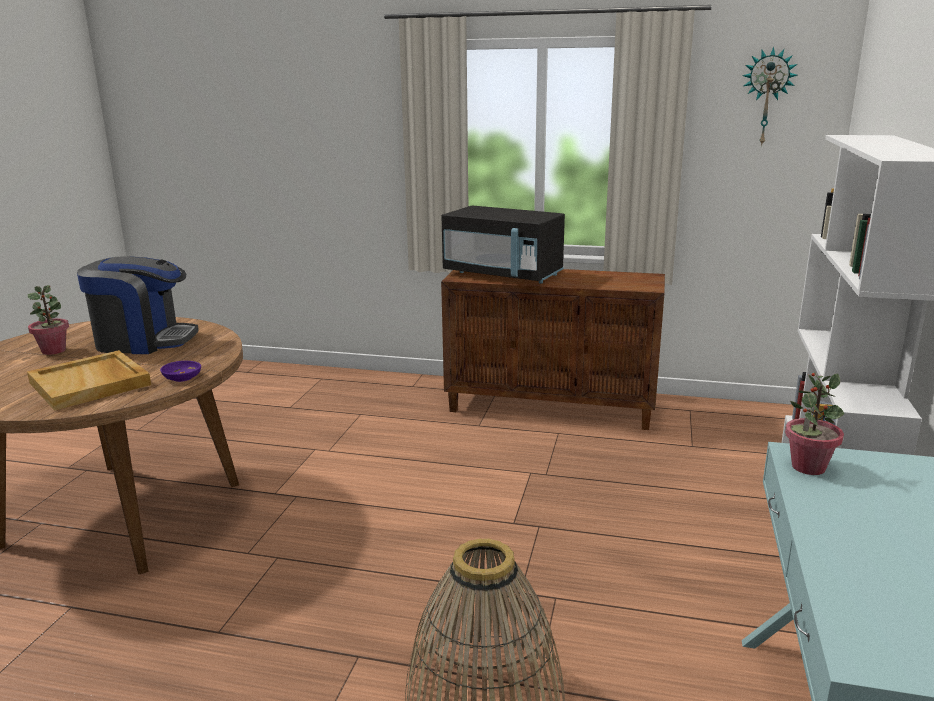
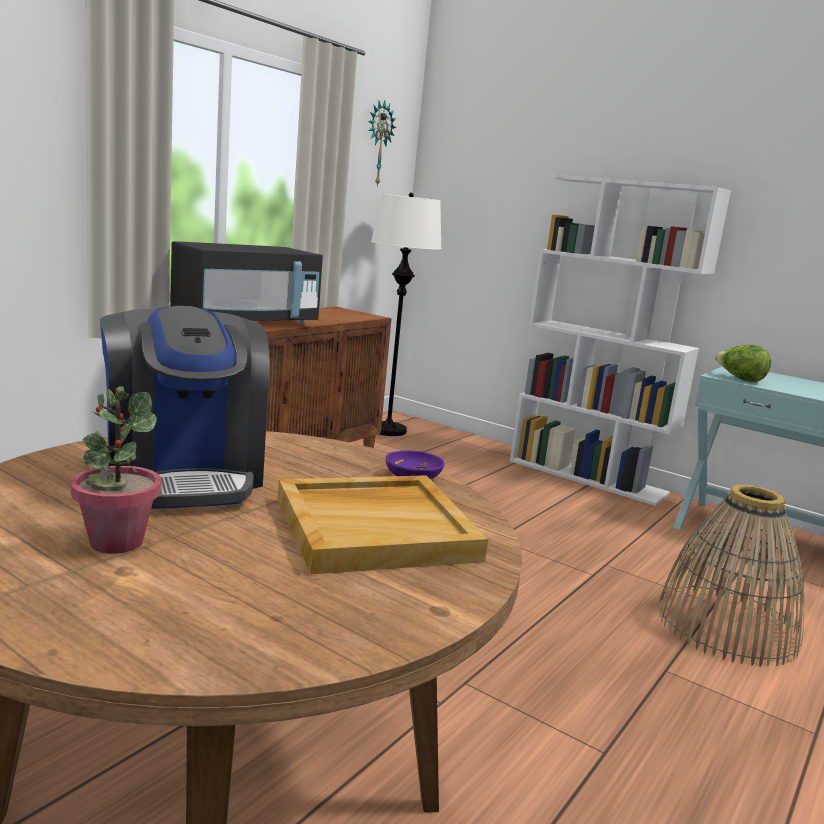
camera: 70 degrees left, 5 degrees down
(144, 341) = (185, 475): coffee machine -> coffee machine turned 135 degrees clockwise
(734, 419) = (387, 430): none -> white floor lamp
(808, 467) = (740, 379): potted plant -> lettuce

